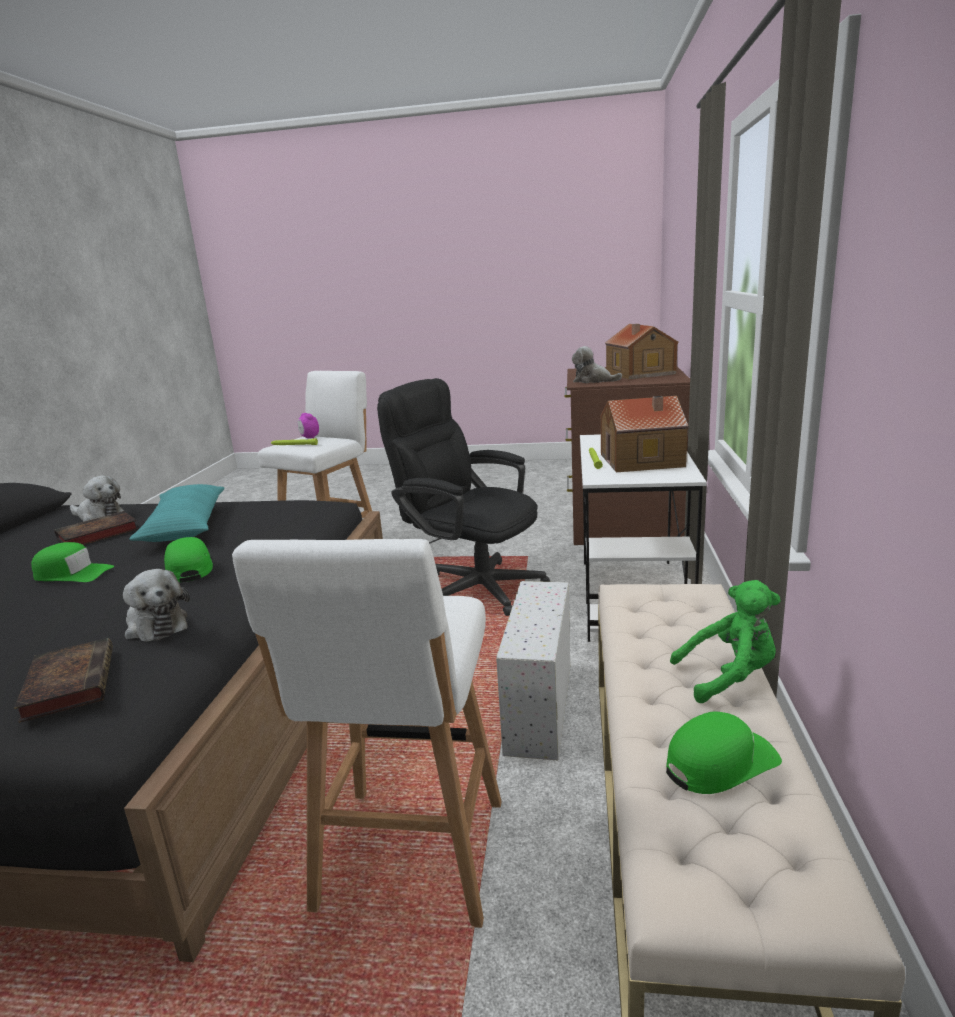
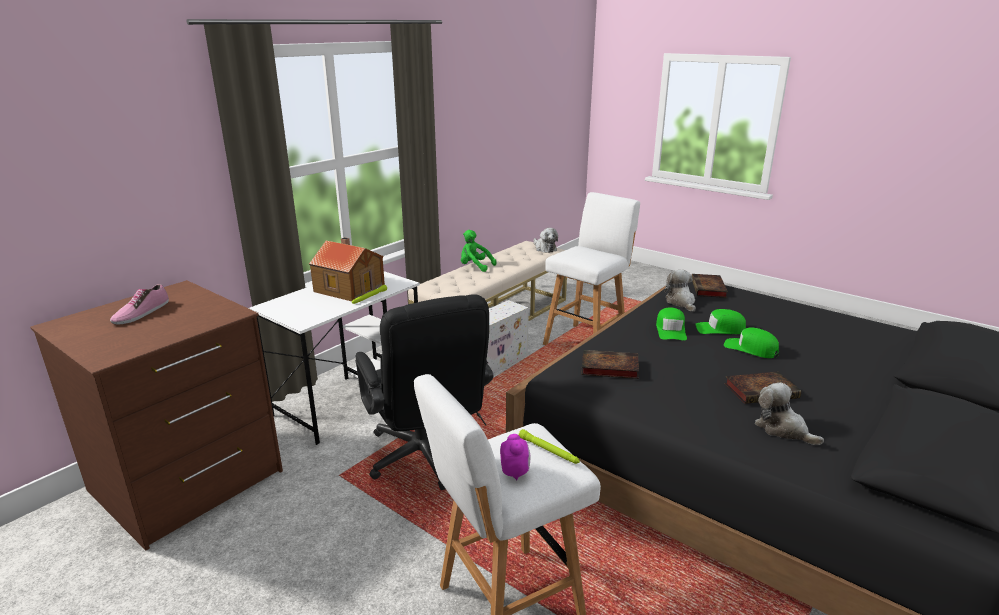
camera: 150 degrees left, 5 degrees up
(185, 526) = (683, 375): turquoise pillow -> none
(272, 512) = (608, 368): none -> book
(593, 381) = (209, 315): plush toy -> plush toy (544, 248)
(639, 373) = (141, 313): toy house -> shoe
(720, 762) = (512, 256): green cap -> green cap (720, 329)

